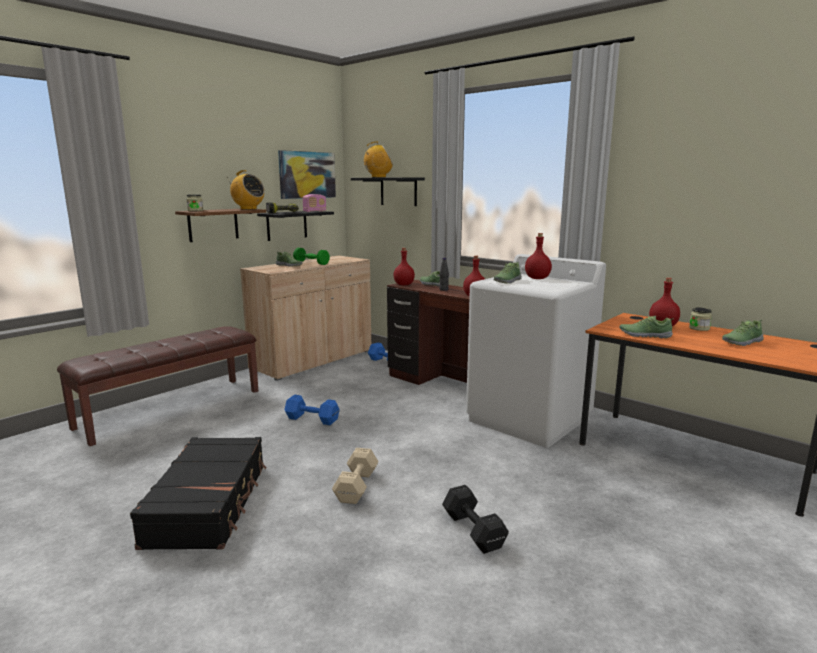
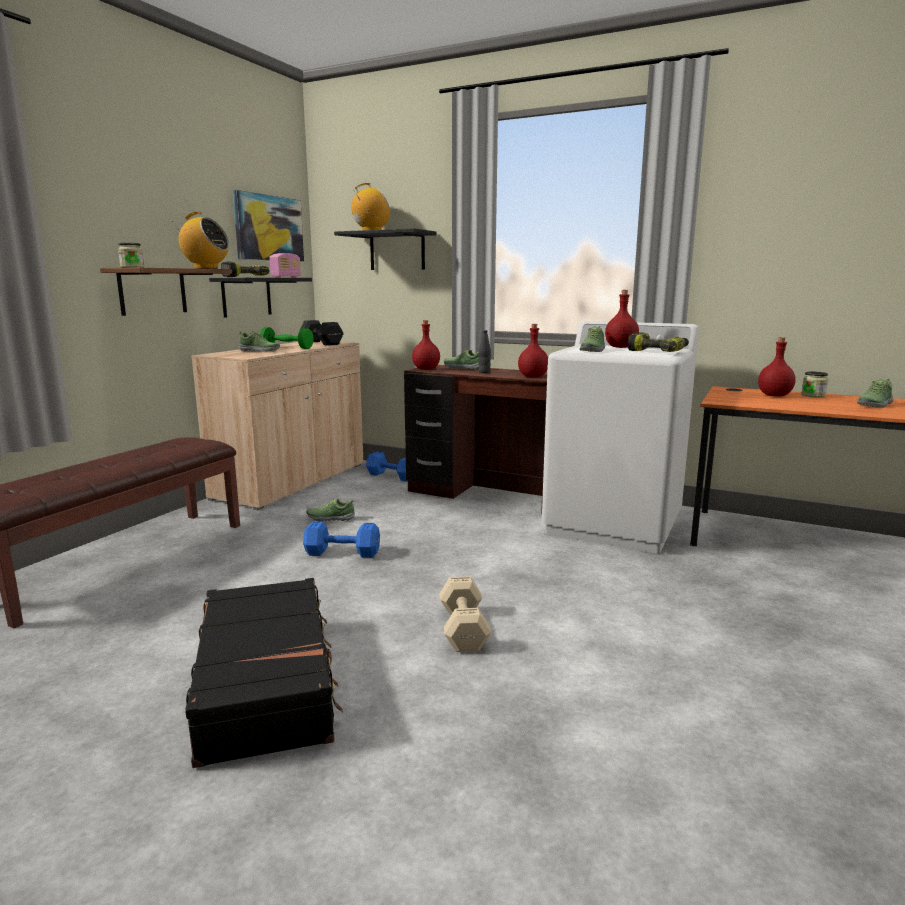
camera: 15 degrees left, 0 degrees up
(473, 532) = (652, 662): black dumbbell -> black dumbbell (321, 343)
(559, 285) = (658, 351): none -> power drill
(644, 335) = (770, 404): shoe -> shoe (330, 518)

